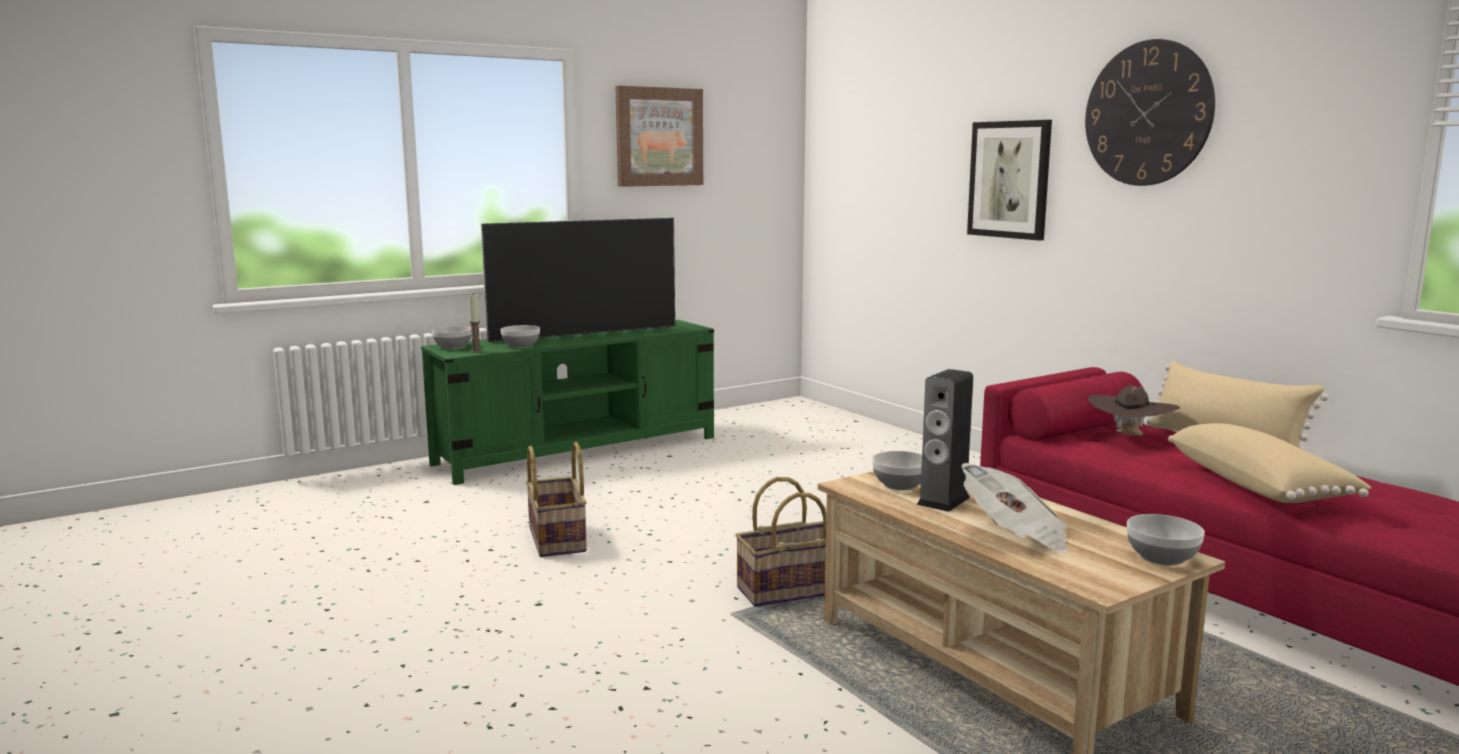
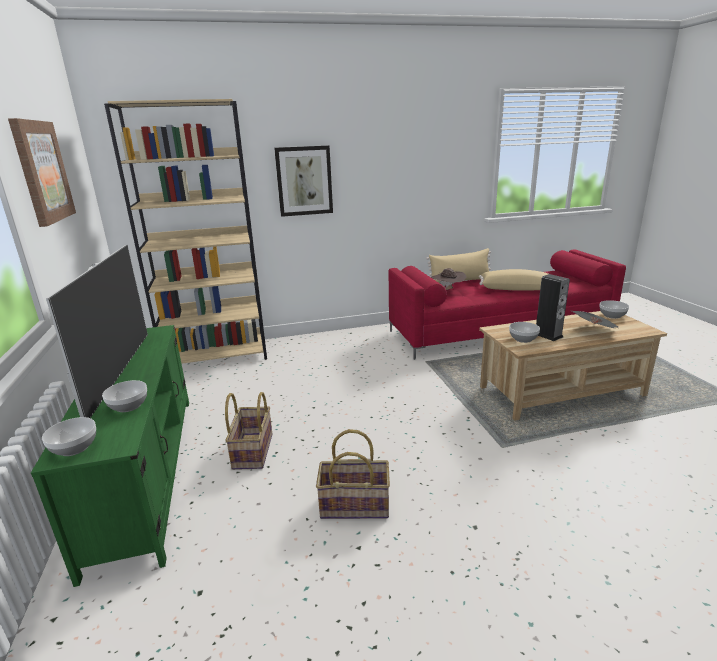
camera: 70 degrees left, 10 degrees up
(476, 351) = (124, 433): candle -> none
(789, 589) = (472, 423): basket -> basket (252, 451)
(844, 424) = (217, 355): none -> beige bookcase
(1147, 113) = (384, 141): wall clock -> none

